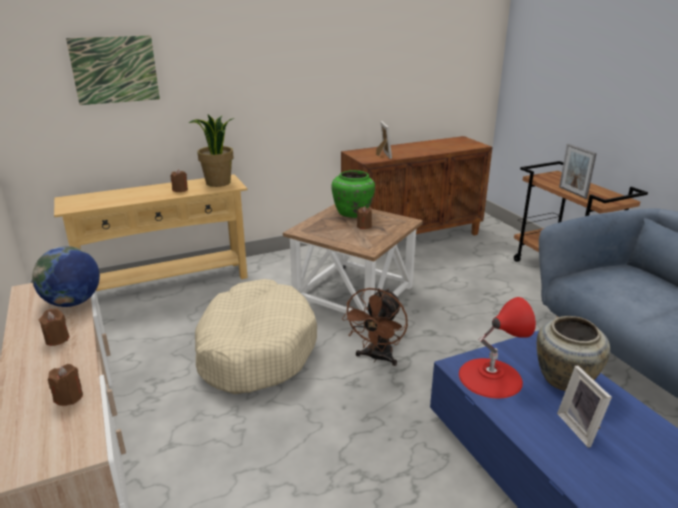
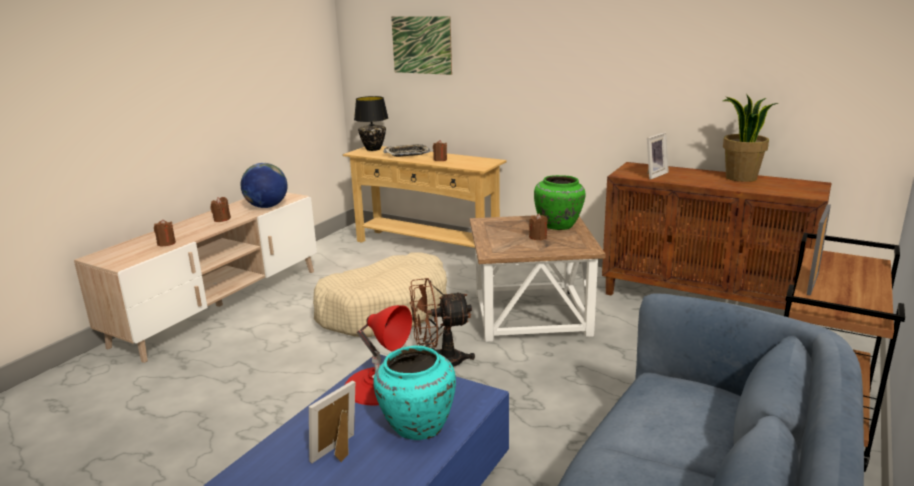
camera: 55 degrees right, 5 degrees down
(76, 200) = (373, 149): none -> black table lamp
(129, 194) = (407, 154): none -> tray
(218, 183) = (476, 162): potted plant -> potted plant (741, 178)
(564, 380) = (416, 426): beige vase -> turquoise vase

